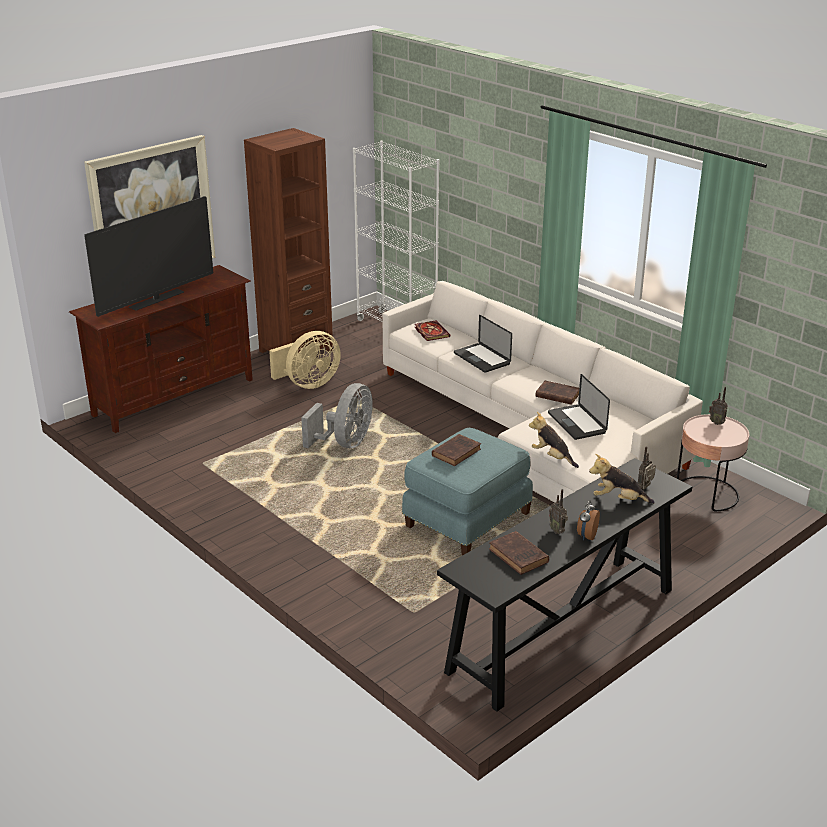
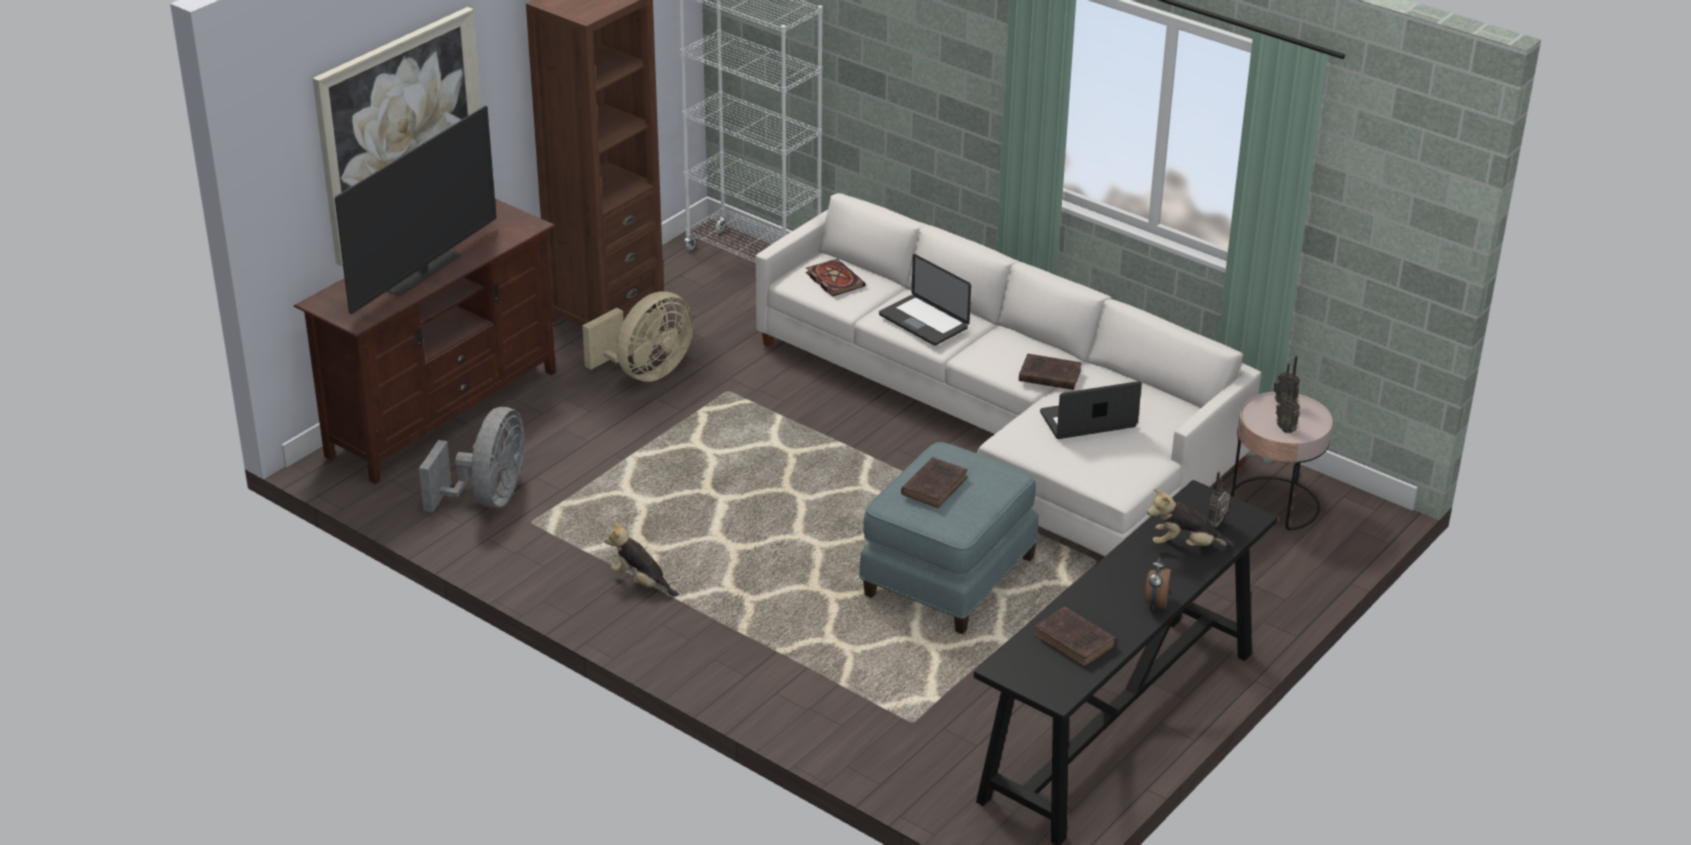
camera: 10 degrees left, 5 degrees up
(345, 443) = (735, 470): grey fan -> grey fan (488, 498)
(552, 457) = (1065, 478): plush toy -> plush toy (641, 582)
(557, 530) = (1116, 599): radio -> radio (1286, 429)
(576, 423) = (1088, 420): laptop -> laptop turned 105 degrees clockwise

